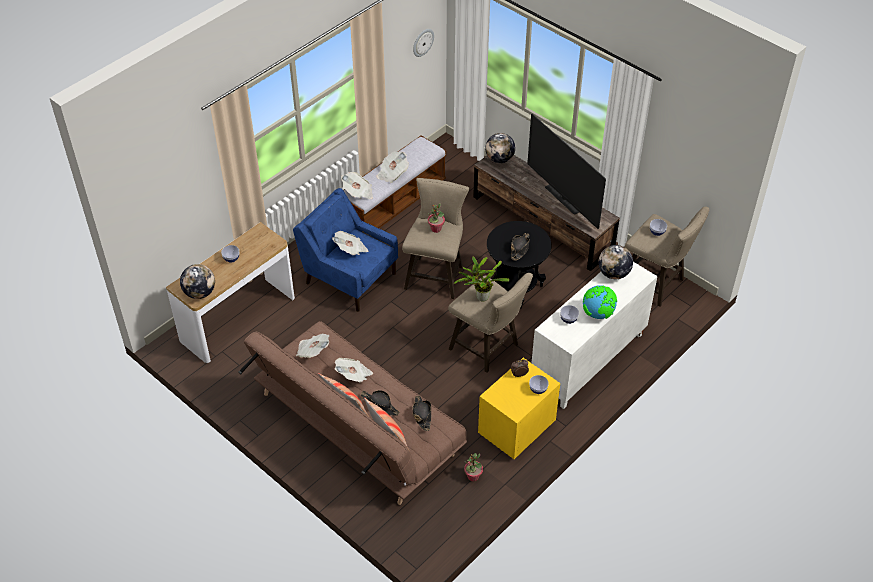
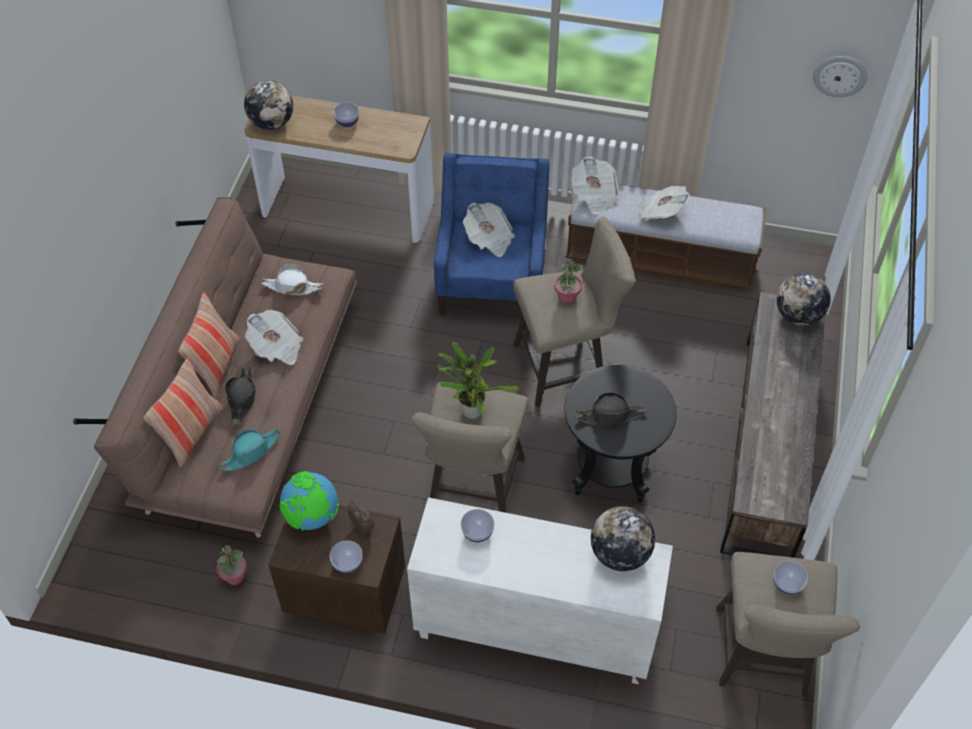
camera: 60 degrees right, 5 degrees up
(313, 351) = (292, 287): newspaper -> white hat
(422, 415) = (251, 452): black hat -> turquoise hat
(515, 430) = (344, 591): yellow nightstand -> brown nightstand
(562, 199) = (783, 430): television -> none
(598, 314) = (516, 569): globe -> globe (312, 517)

